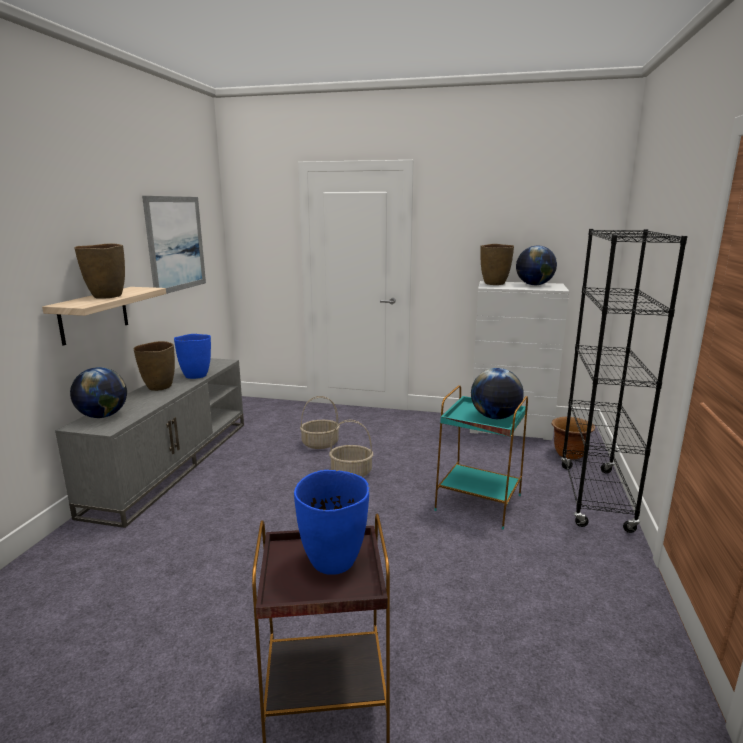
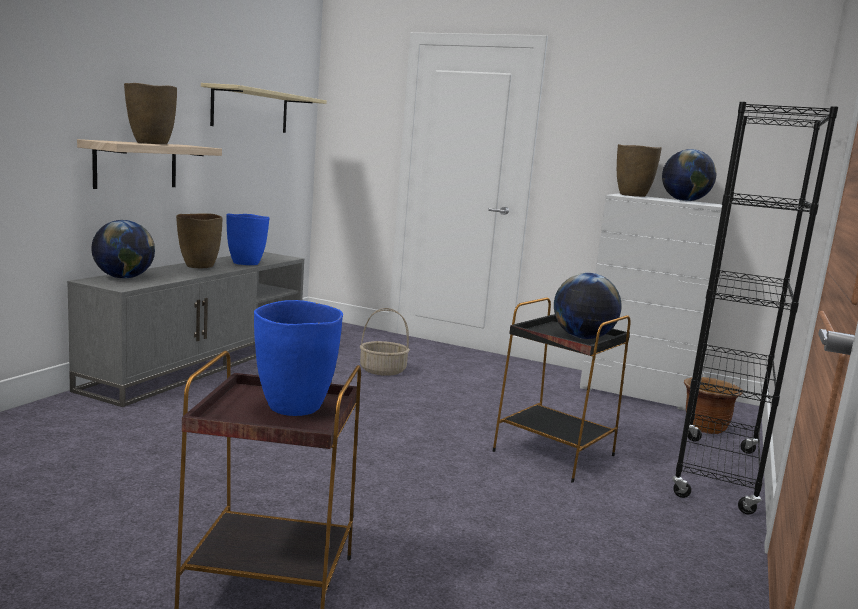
camera: 10 degrees right, 5 degrees down
(176, 243) = (250, 110): picture -> beige shelf
(351, 472) = (407, 401): basket -> none
(479, 503) = (554, 454): turquoise side table -> black side table

